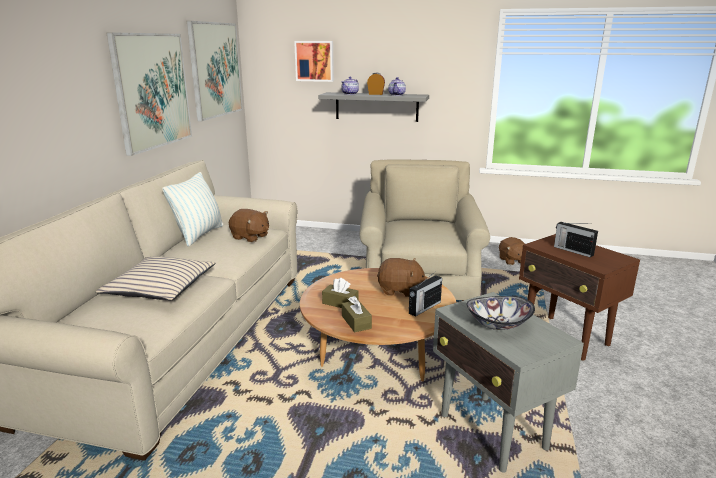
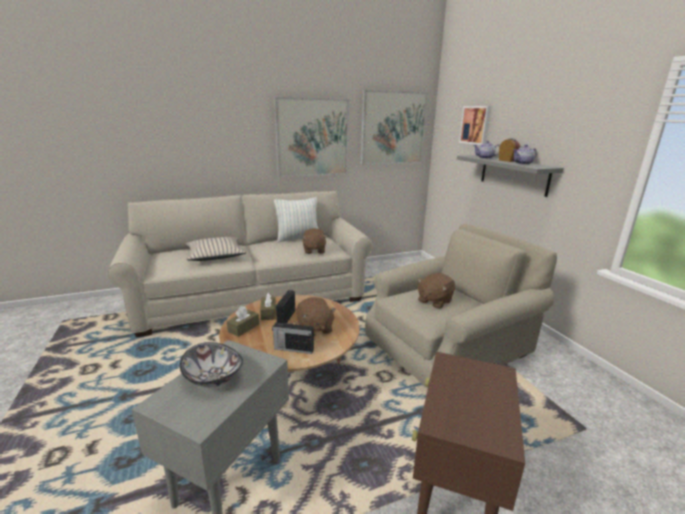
camera: 55 degrees right, 0 degrees up
(512, 260) = (581, 396): brown plush toy -> brown plush toy (434, 301)
(572, 250) = (466, 390): radio -> radio (286, 317)

